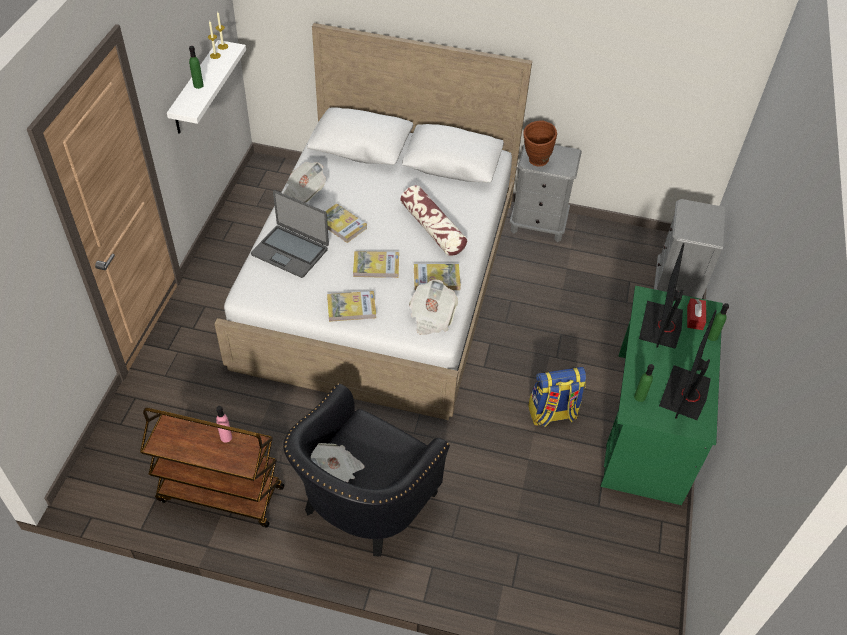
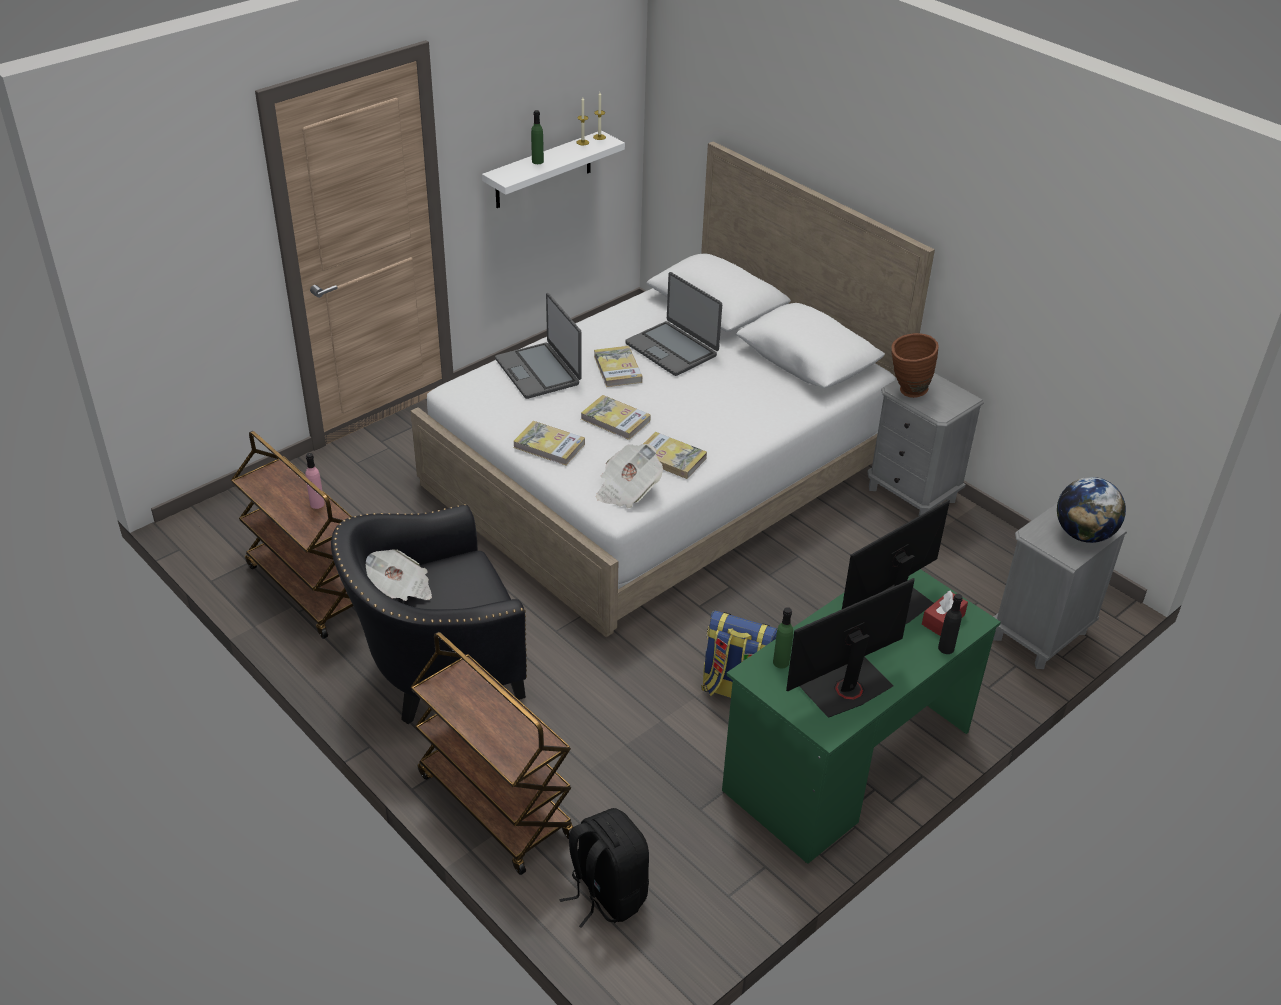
camera: 35 degrees right, 10 degrees down
(303, 193) = (607, 326): newspaper -> none
(363, 193) = (672, 349): none -> laptop
(432, 229) = (716, 411): pillow -> none
(482, 579) = (493, 805): none -> brown cart
(596, 596) = (606, 894): none -> black backpack
(707, 220) = (1083, 534): none -> globe
(712, 336) = (946, 648): green bottle -> black bottle

